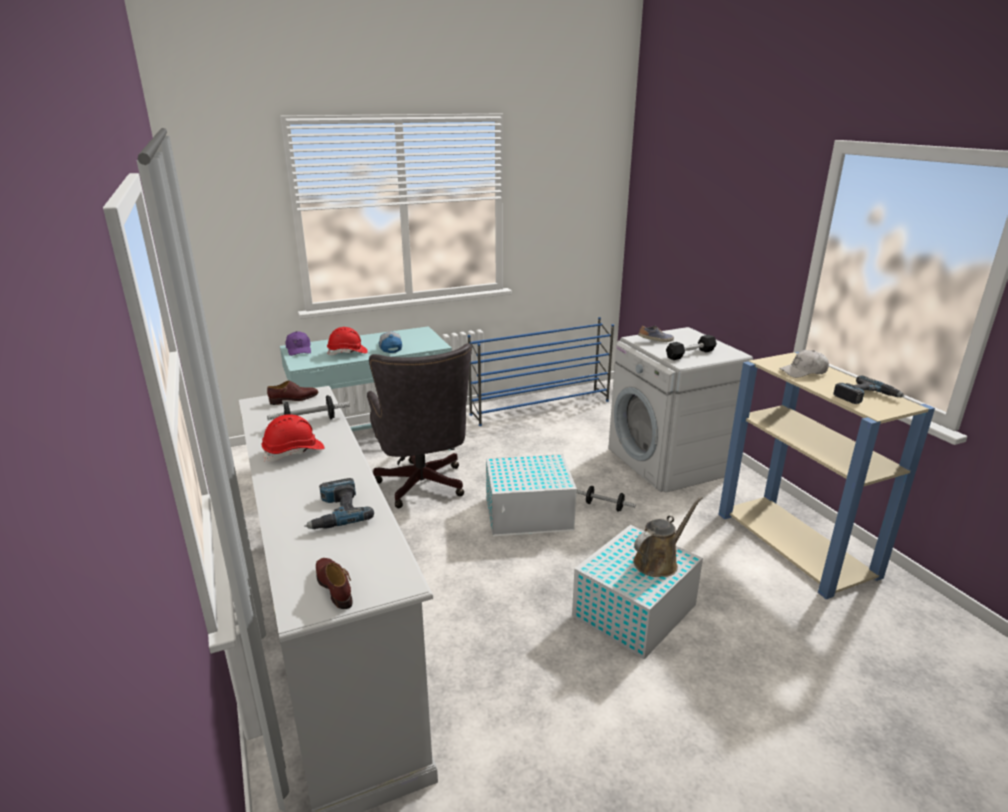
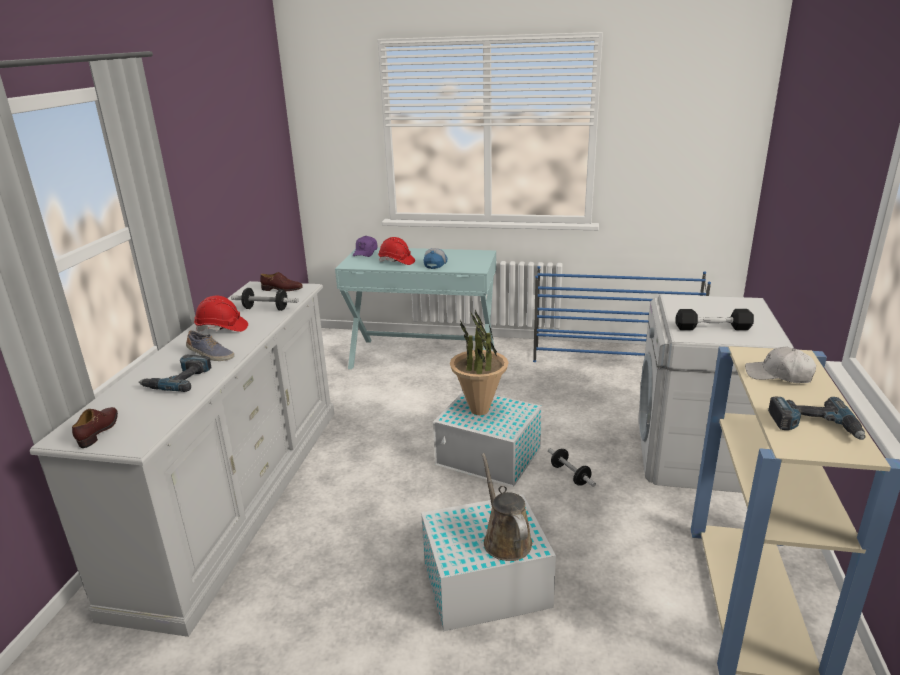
camera: 35 degrees right, 0 degrees up
(423, 487) = (425, 402): grey office chair -> none
(520, 472) = (480, 410): none -> potted plant
(656, 341) = (693, 305): shoe -> shoe (210, 355)
(658, 561) = (505, 539): brown watering can -> brown watering can turned 105 degrees counterclockwise

